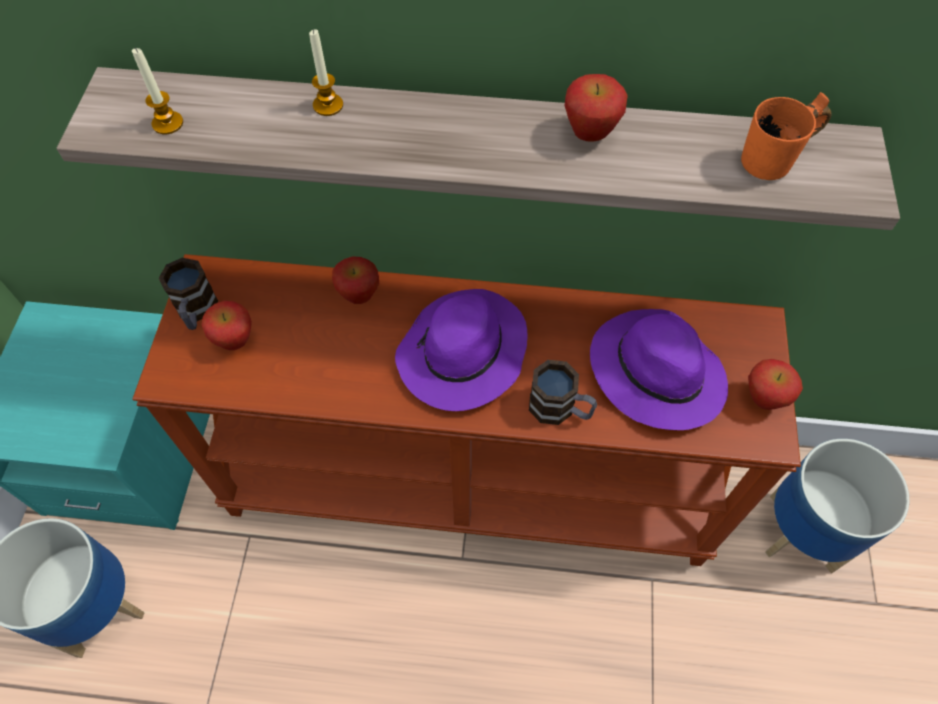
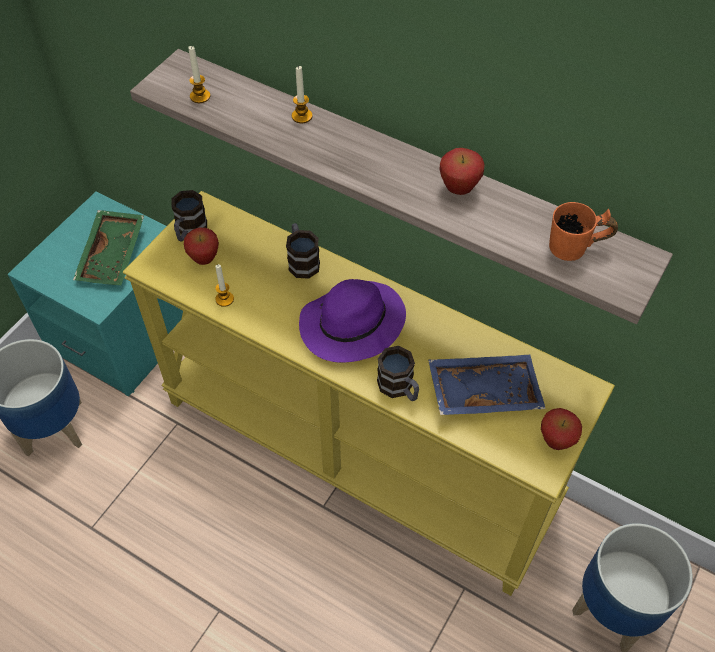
camera: 25 degrees right, 5 degrees down
(91, 374) = (114, 255): none -> green tray
(288, 383) = (224, 299): none -> candle
(359, 296) = (302, 260): apple -> mug
(470, 478) = (359, 450): brown console table -> yellow console table
(654, 372) = (484, 390): purple hat -> blue tray

